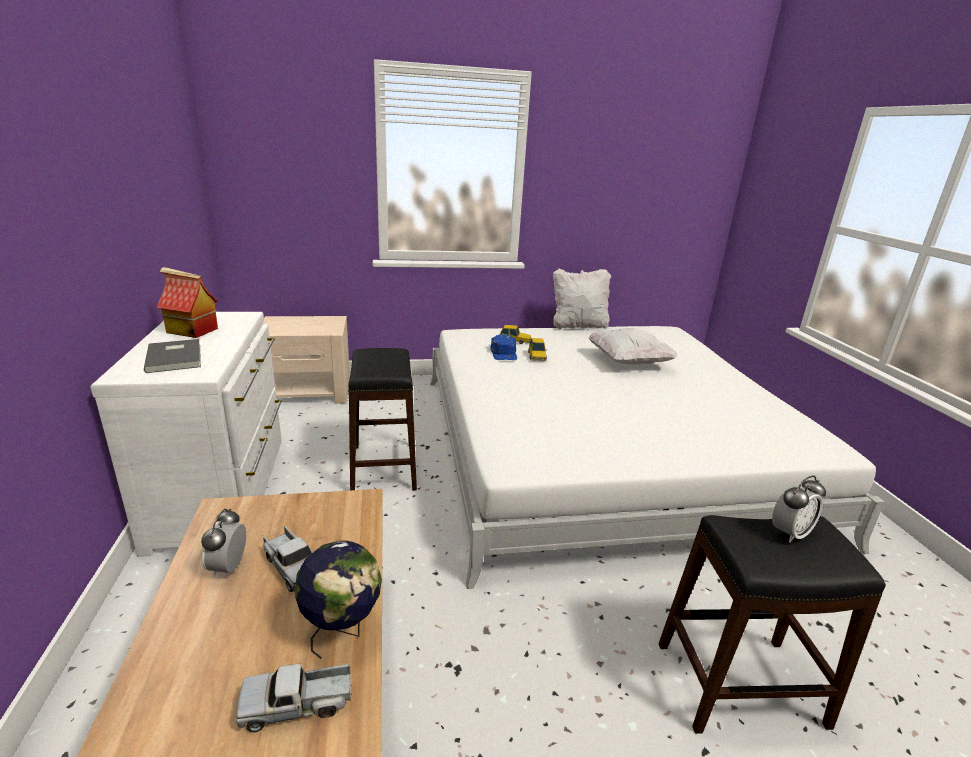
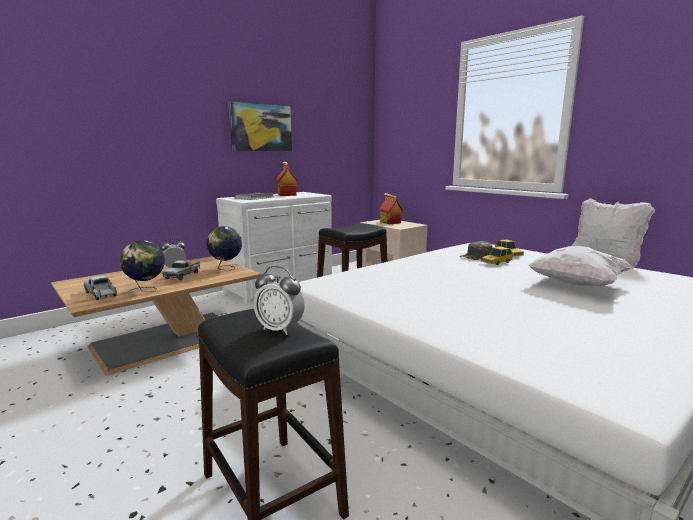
camera: 60 degrees right, 10 degrees down
(104, 204) = (261, 127): none -> picture
(294, 324) = (390, 222): none -> toy house
(315, 512) = (226, 269): none -> globe
(504, 353) = (476, 256): blue cap -> green cap

